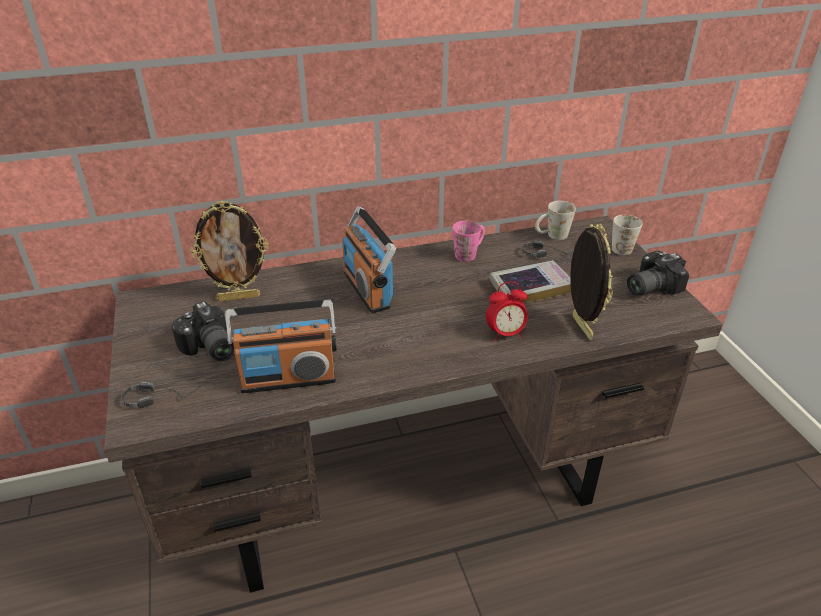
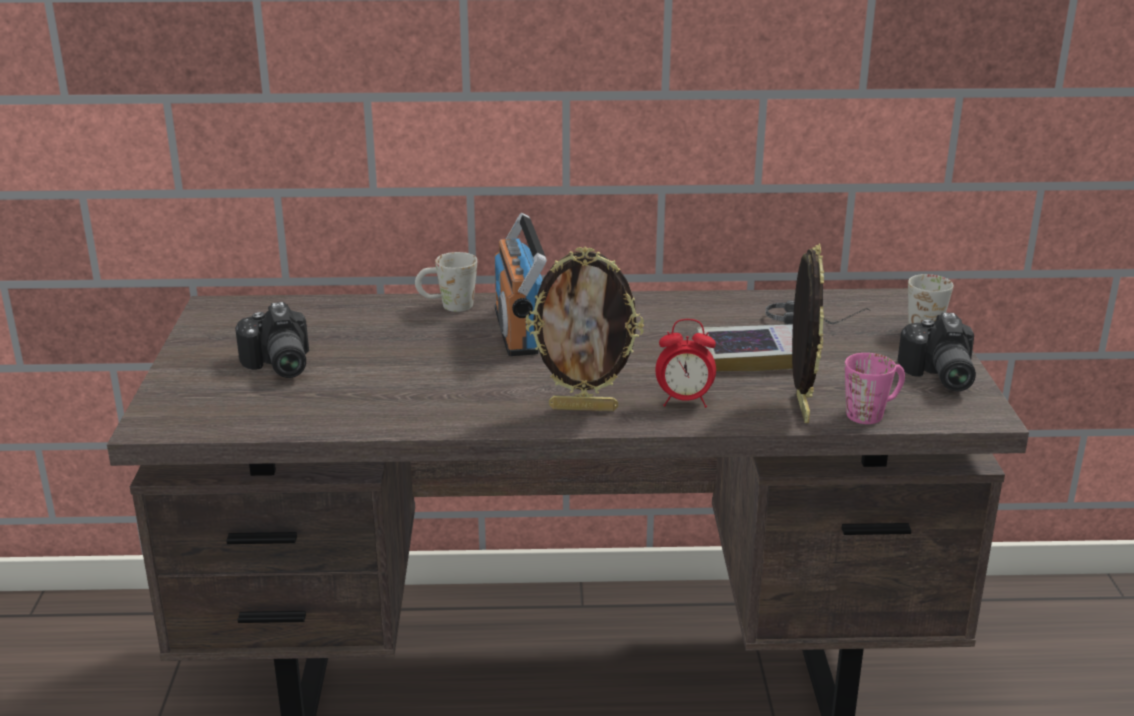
camera: 15 degrees right, 10 degrees down
(168, 396) = (205, 404): headphones -> none
(239, 297) = (342, 319): picture frame -> picture frame (584, 408)
(288, 379) = (362, 408): radio -> none
(469, 253) = (686, 308): pink mug -> pink mug (873, 412)
(551, 236) = (824, 302): white mug -> white mug (447, 306)
(648, 287) = (937, 376): camera -> camera turned 75 degrees counterclockwise

